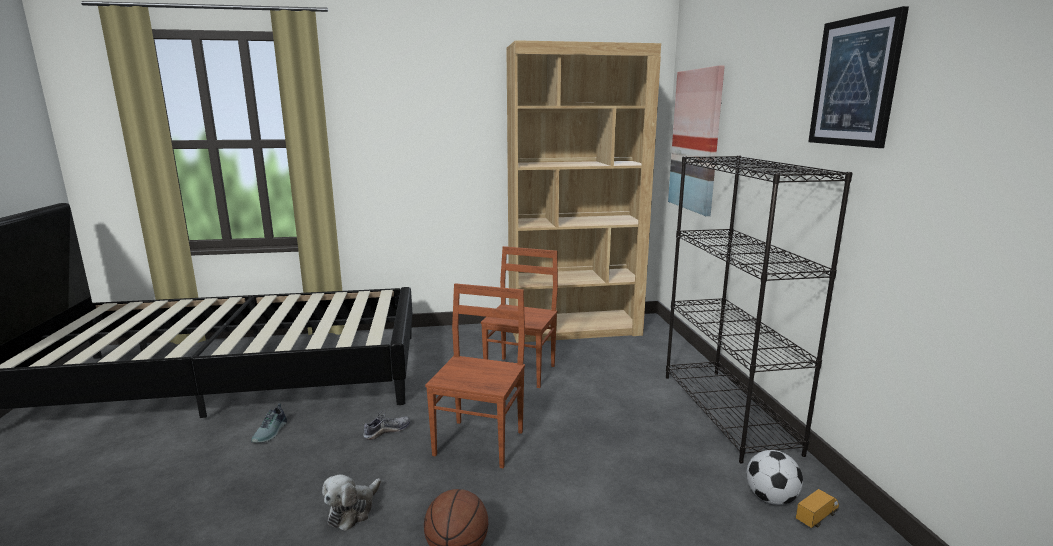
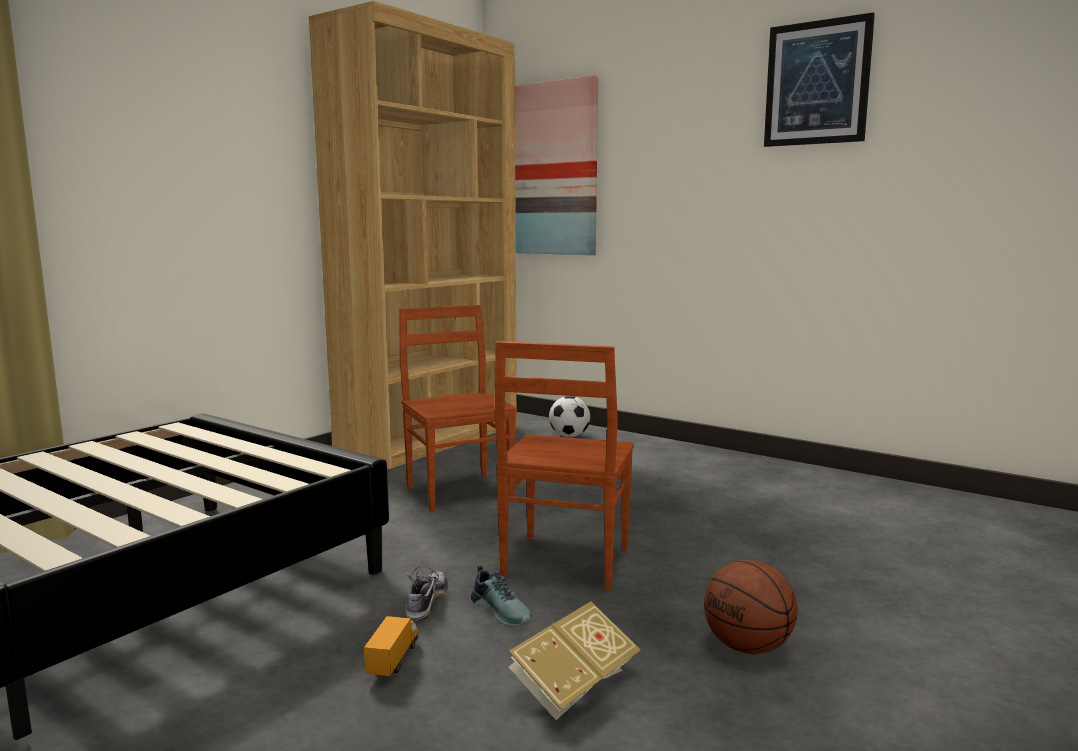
camera: 45 degrees left, 5 degrees down
(271, 432) = (233, 687): shoe -> shoe (503, 611)
(353, 510) = (573, 685): plush toy -> book
(481, 442) = (563, 562): brown chair -> brown chair turned 135 degrees counterclockwise
(728, 412) = (709, 458): black bookcase -> none
(771, 498) = (849, 498): football -> football (569, 436)
(816, 518) = (892, 497): toy truck -> toy truck (393, 661)

